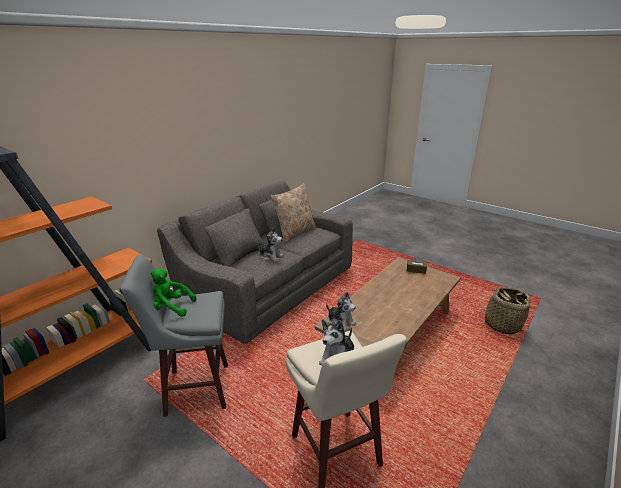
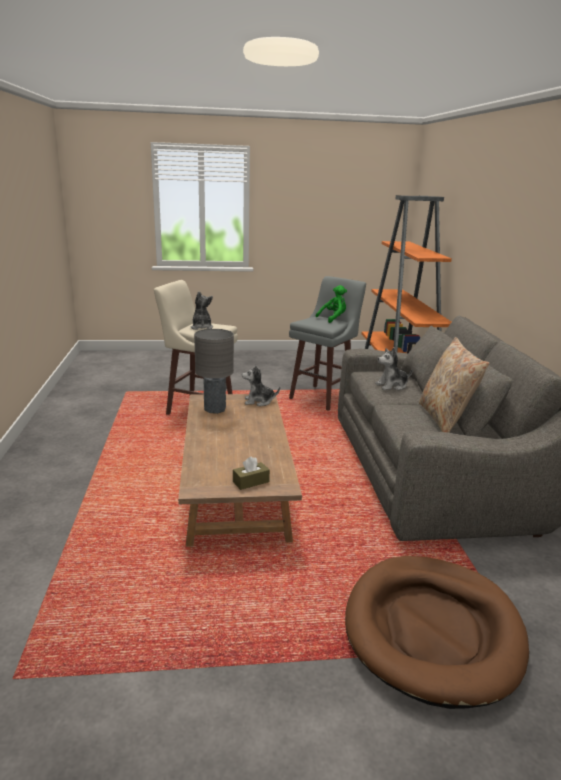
camera: 135 degrees right, 5 degrees down
(378, 251) = (432, 630): none -> brown dog bed
(385, 330) = (214, 409): none -> grey table lamp
(502, 325) = (96, 564): basket -> none

